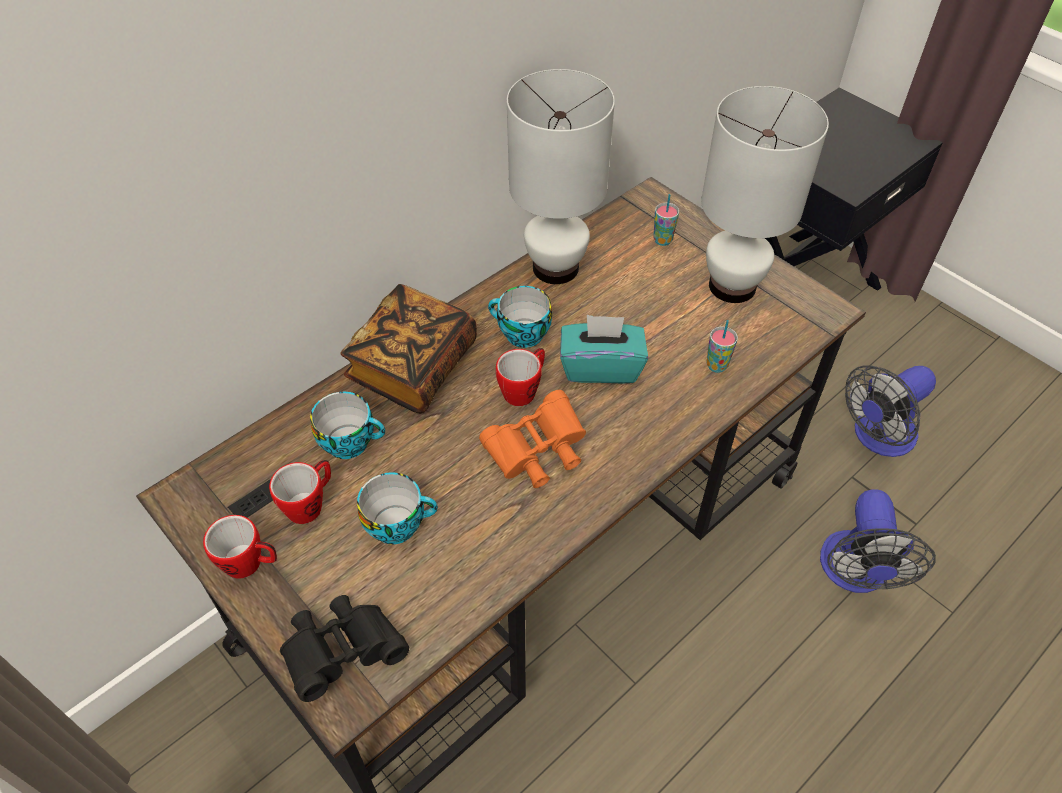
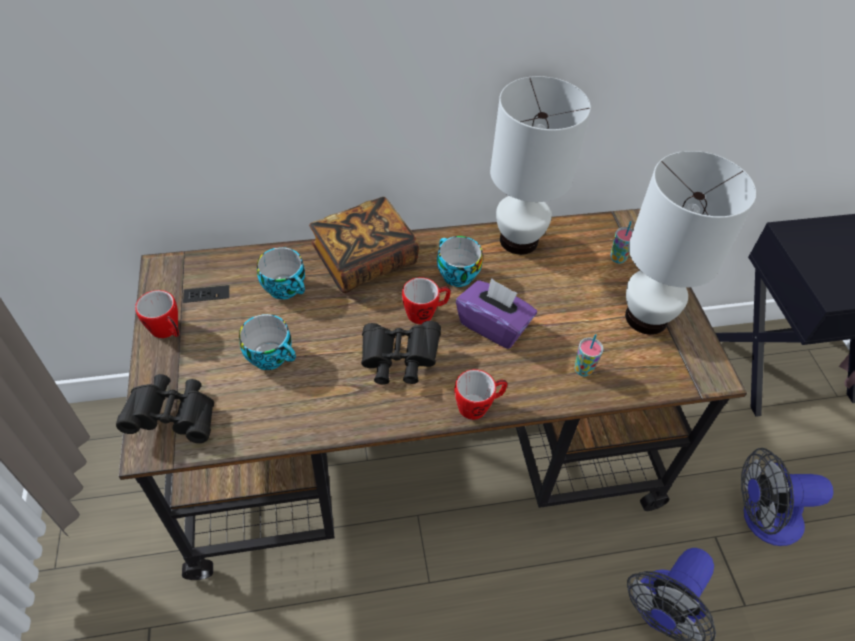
camera: 30 degrees right, 0 degrees up
(310, 504) = (230, 314): mug -> mug (478, 406)
(537, 453) = (398, 361): orange binoculars -> black binoculars
(601, 367) = (493, 326): turquoise tissue box -> purple tissue box

